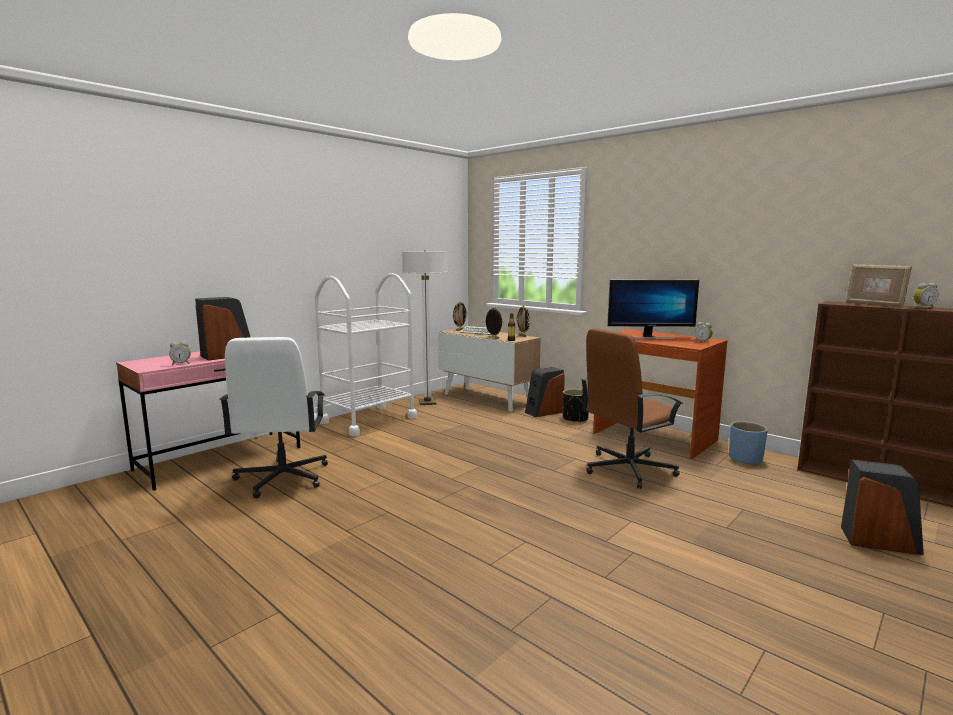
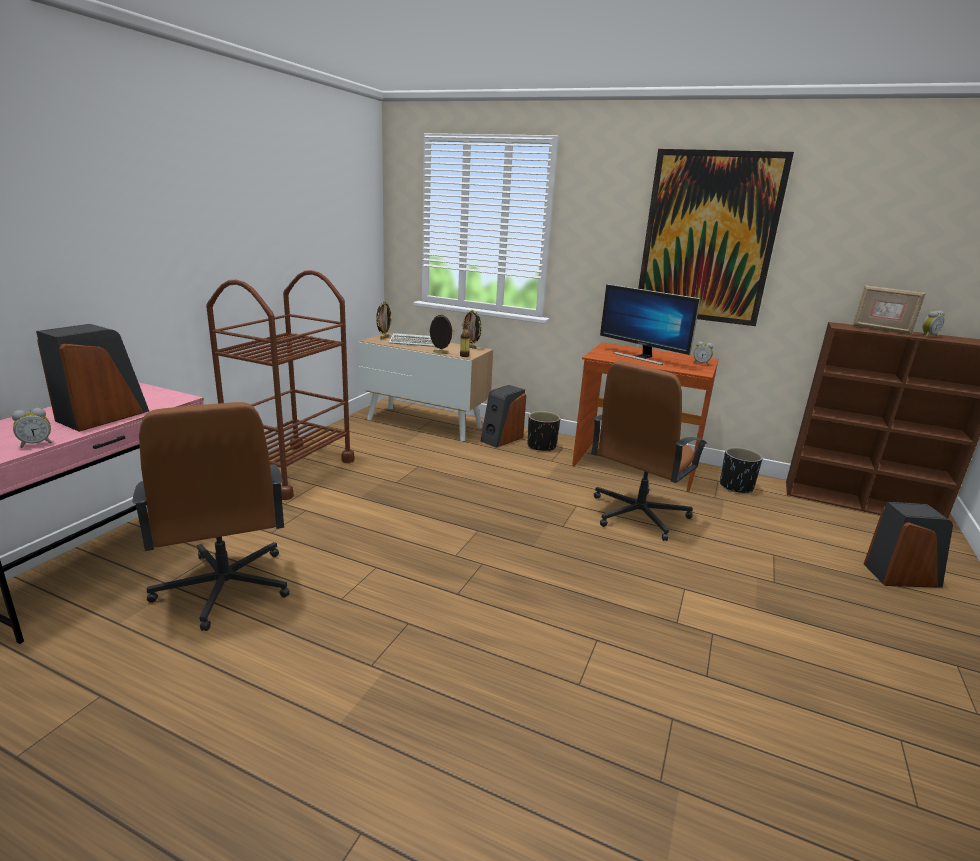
camera: 20 degrees left, 10 degrees up
(282, 478) = (224, 588): white office chair -> brown office chair
(368, 420) = (291, 470): white cart -> brown cart
(427, 403) = (354, 435): floor lamp -> none
(649, 337) = (641, 357): monitor -> monitor turned 60 degrees clockwise
(709, 235) = (707, 238): none -> picture
(745, 459) = (736, 487): blue planter -> black planter

